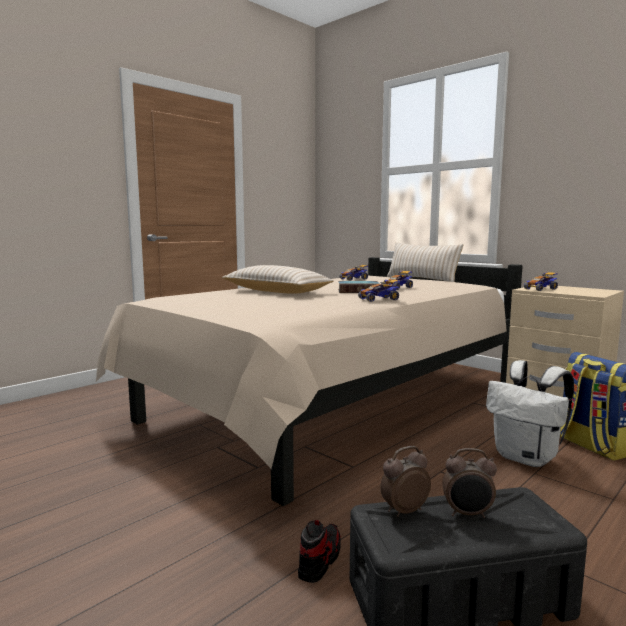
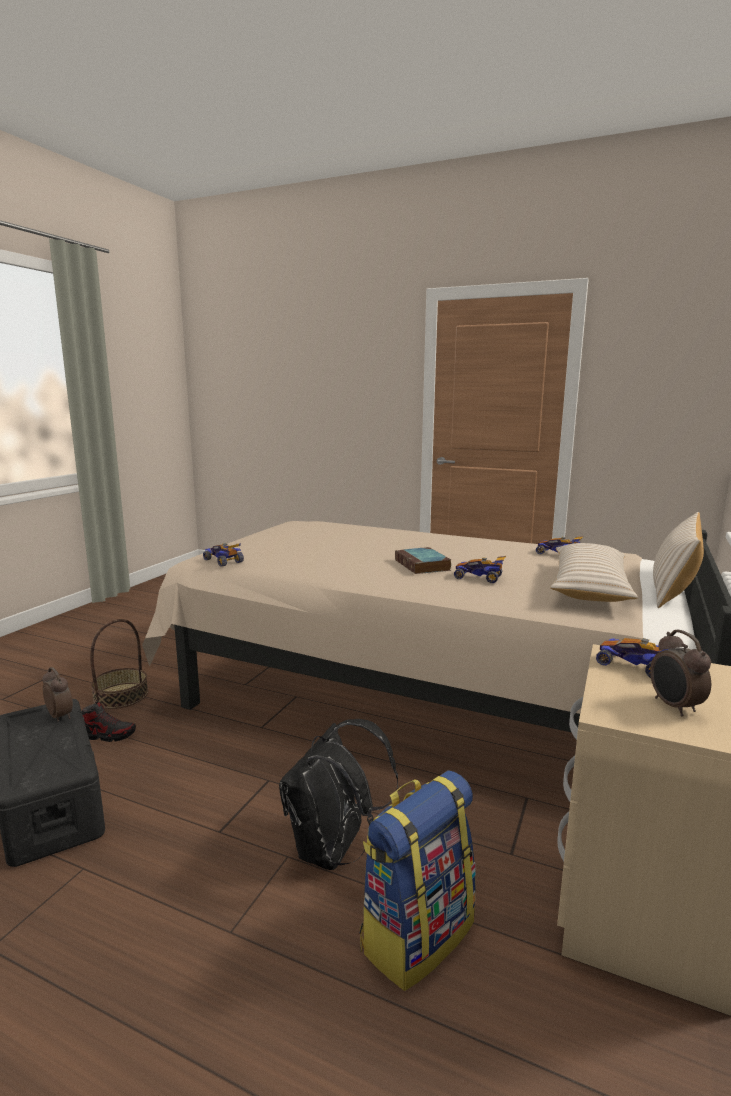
camera: 70 degrees right, 5 degrees up
(213, 551) = (121, 695): none -> basket
(276, 291) = (380, 542): beige pillow -> beige pillow (589, 587)
(379, 299) = (359, 578): toy car -> toy car (224, 561)
(467, 514) = (49, 742): alarm clock -> alarm clock (674, 707)
(527, 458) = (333, 851): white backpack -> black backpack

